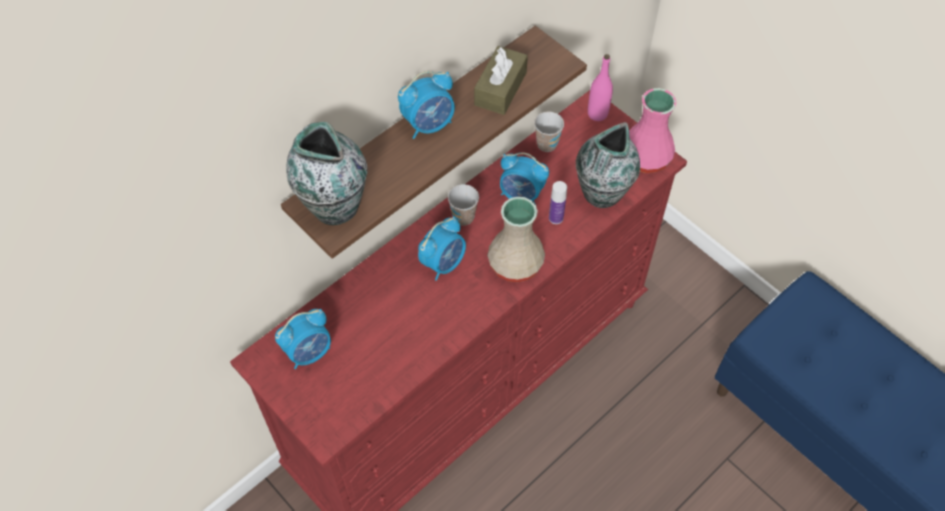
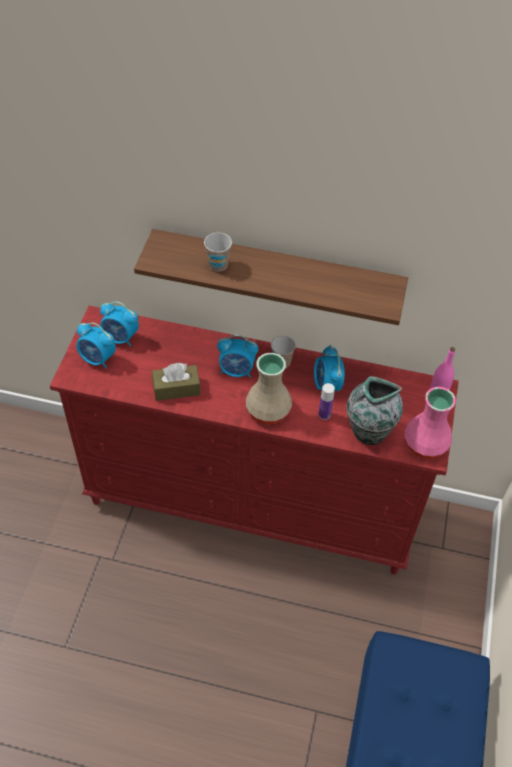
camera: 55 degrees right, 5 degrees down
(333, 205) = (170, 251): vase -> none
(429, 124) = (271, 264): alarm clock -> alarm clock (98, 359)
(500, 89) = (333, 285): brown tissue box -> brown tissue box (176, 388)
(547, 144) = (382, 378): cup -> cup (218, 265)

